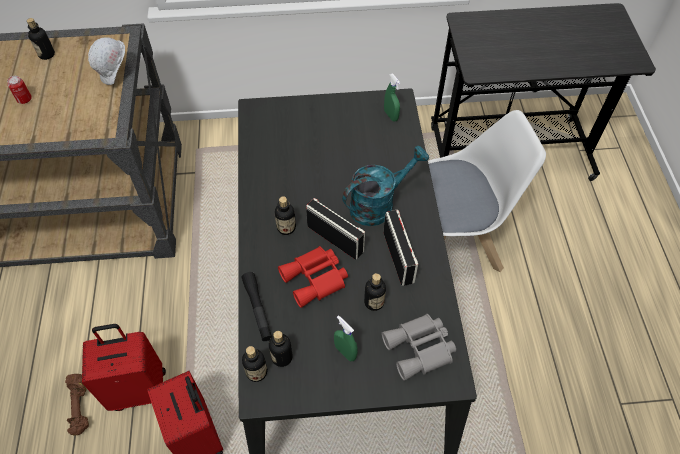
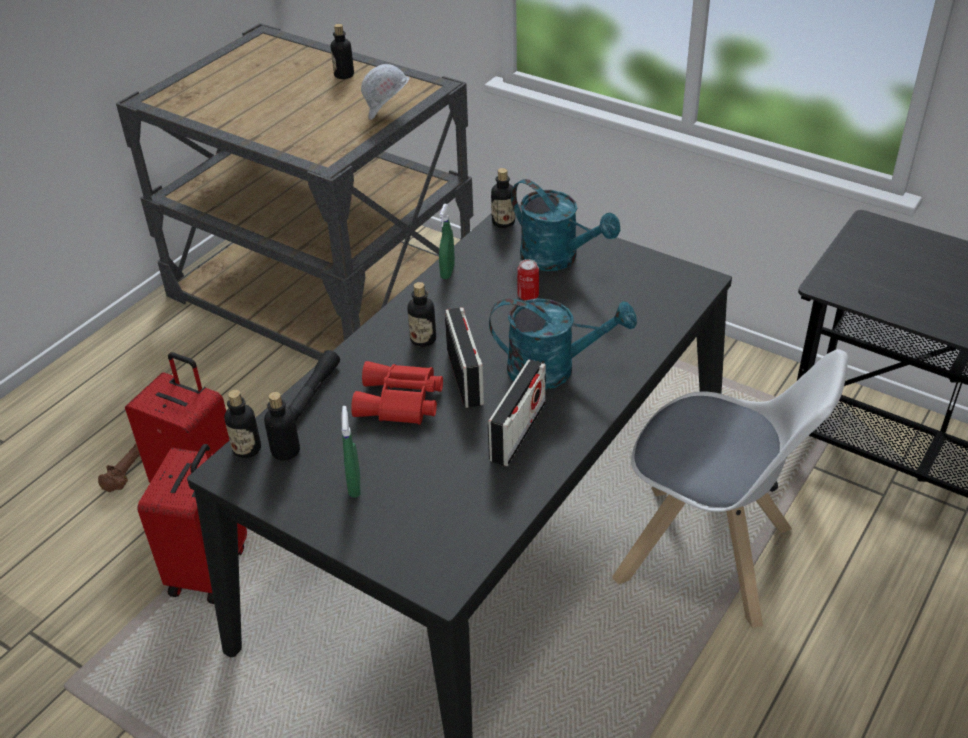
camera: 40 degrees right, 15 degrees down
(24, 99) = (283, 103): can -> can (528, 296)
(310, 126) = (558, 259): none -> turquoise watering can
(374, 302) = (439, 458): bottle -> bottle (503, 222)
(391, 115) = (671, 291): green spray bottle -> green spray bottle (447, 272)
(420, 349) = (439, 533): grey binoculars -> none

